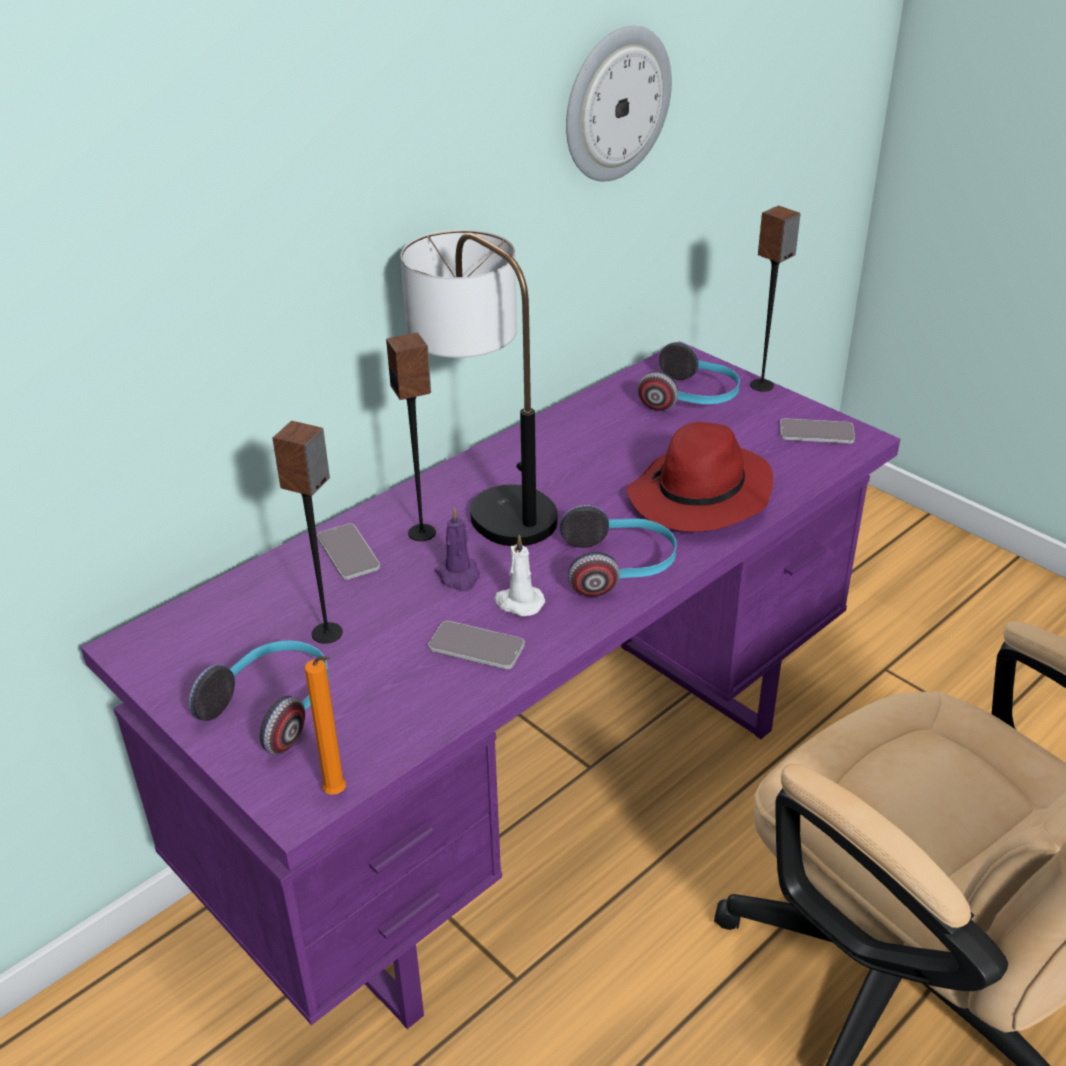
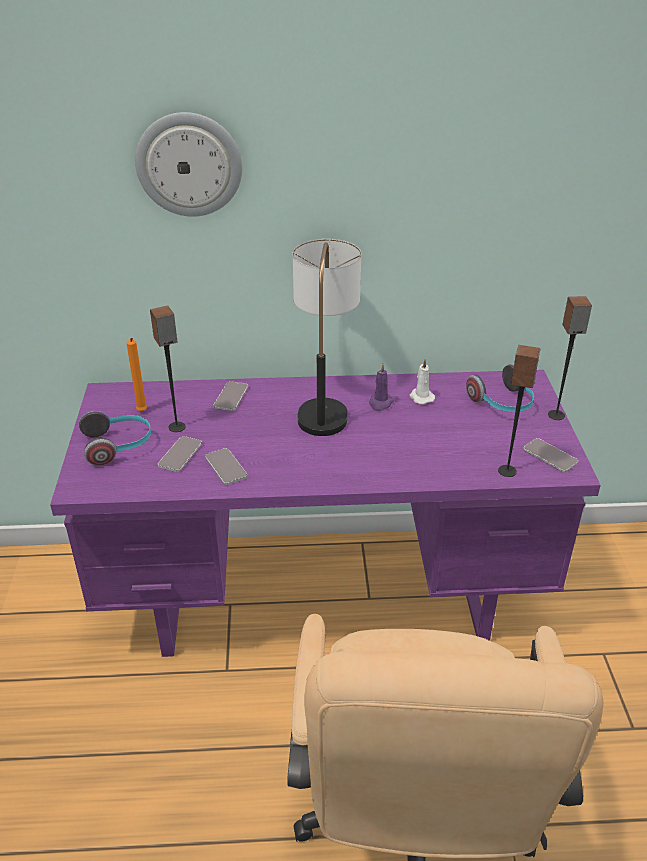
camera: 40 degrees right, 0 degrees up
(338, 794) = (94, 494): orange candle -> orange candle (142, 412)
(388, 667) = (180, 455): none -> phone
(422, 533) = (273, 404): speaker -> speaker (507, 471)
(459, 576) = (262, 432): purple candle -> purple candle (380, 403)
(518, 602) = (270, 458): white candle -> white candle (421, 397)
(615, 104) = (503, 197): wall clock -> wall clock (189, 164)
(619, 568) = (338, 468): headphones -> none
(700, 497) = (430, 456): red hat -> none

